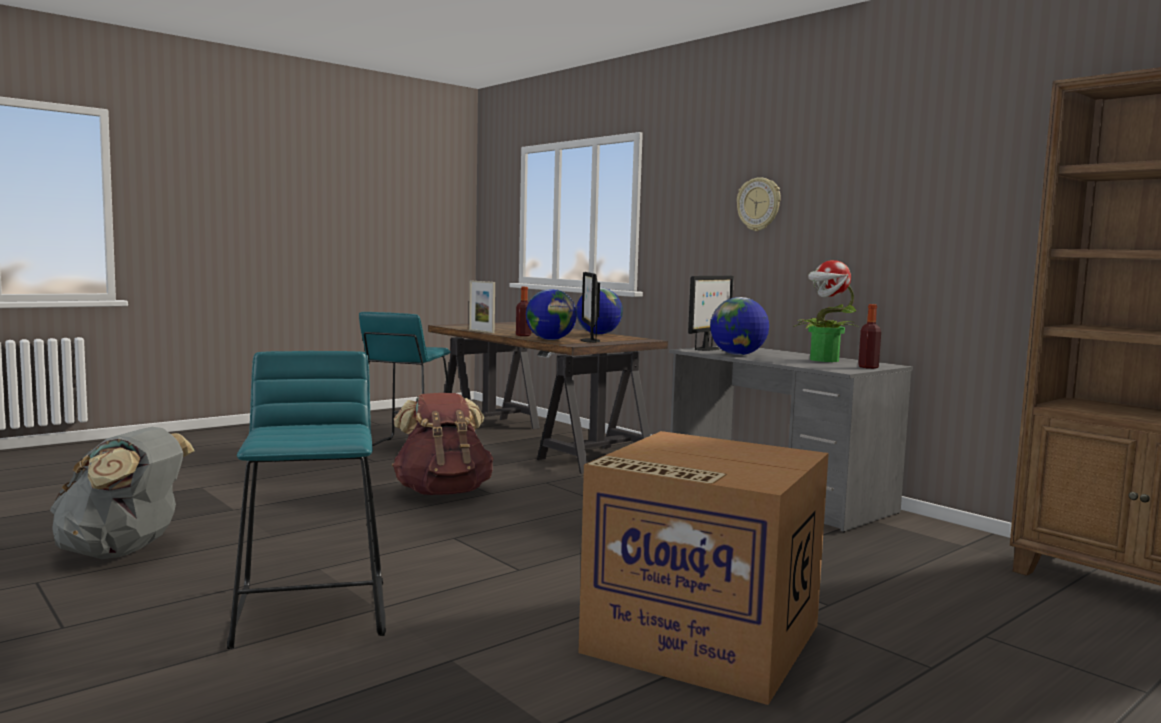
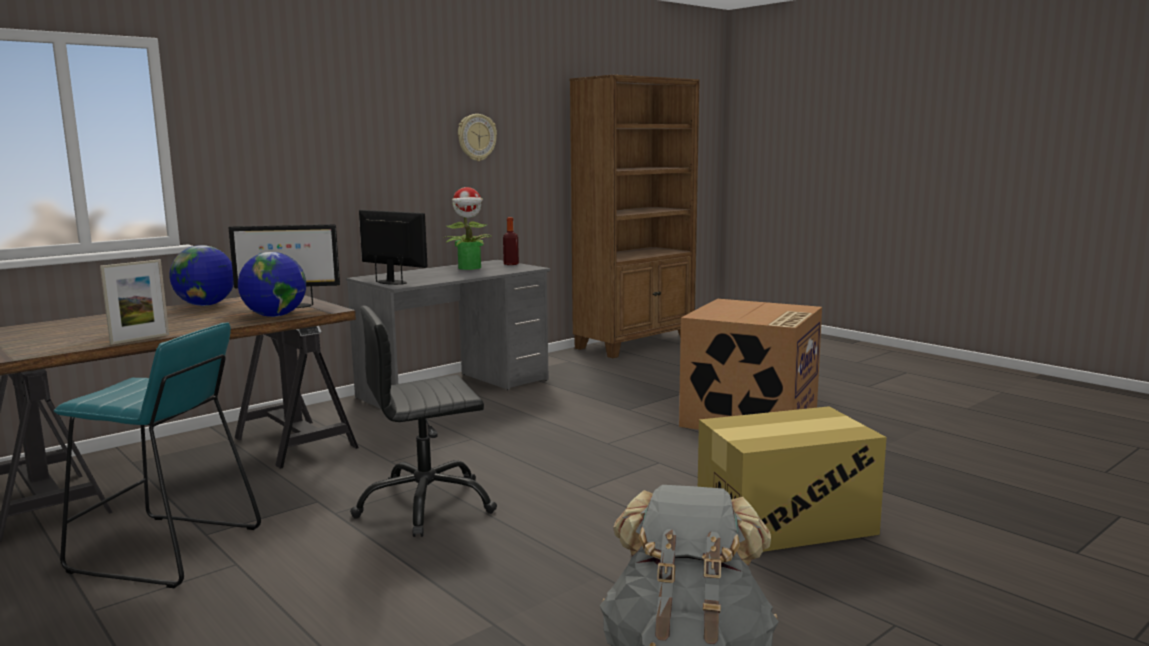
camera: 90 degrees left, 5 degrees up
(312, 611) = (784, 522): turquoise stool -> cardboard box
(442, 493) = (426, 505): brown backpack -> black office chair
(523, 335) = (212, 324): bottle -> none
(738, 355) = (439, 278): globe -> none
(759, 204) = (346, 137): wall clock -> wall clock (476, 137)

